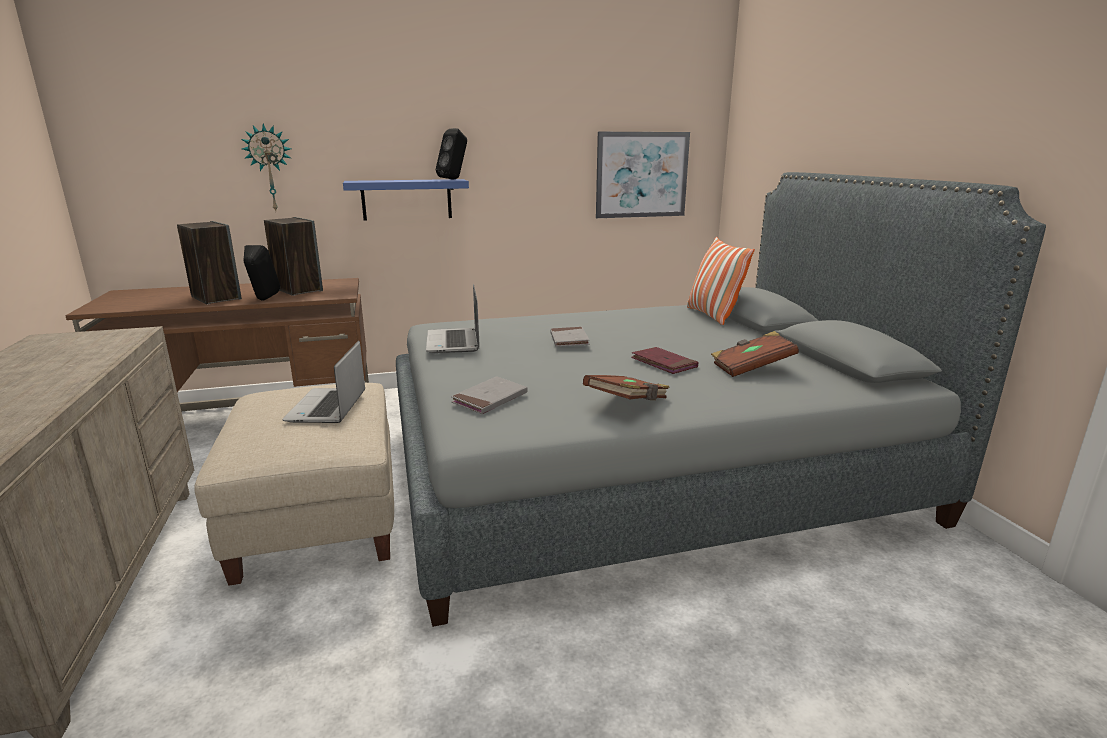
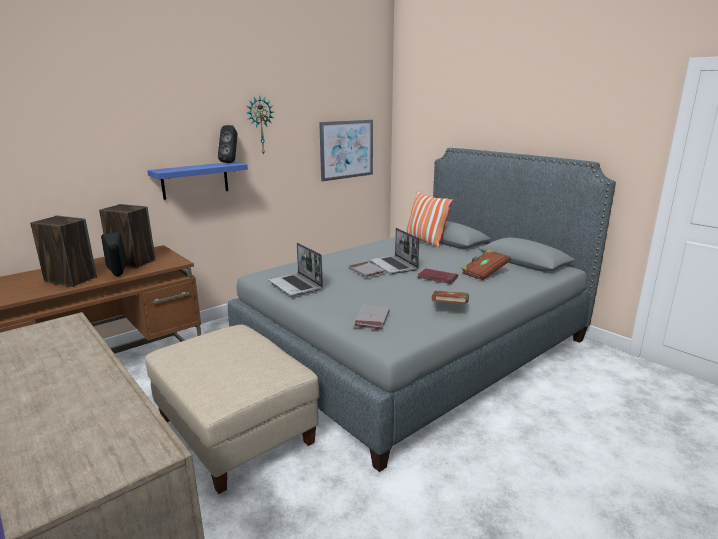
camera: 25 degrees left, 0 degrees up
(270, 168) = (86, 165): wall clock -> wall clock (260, 125)
(328, 407) = (240, 349): laptop -> laptop (394, 265)

